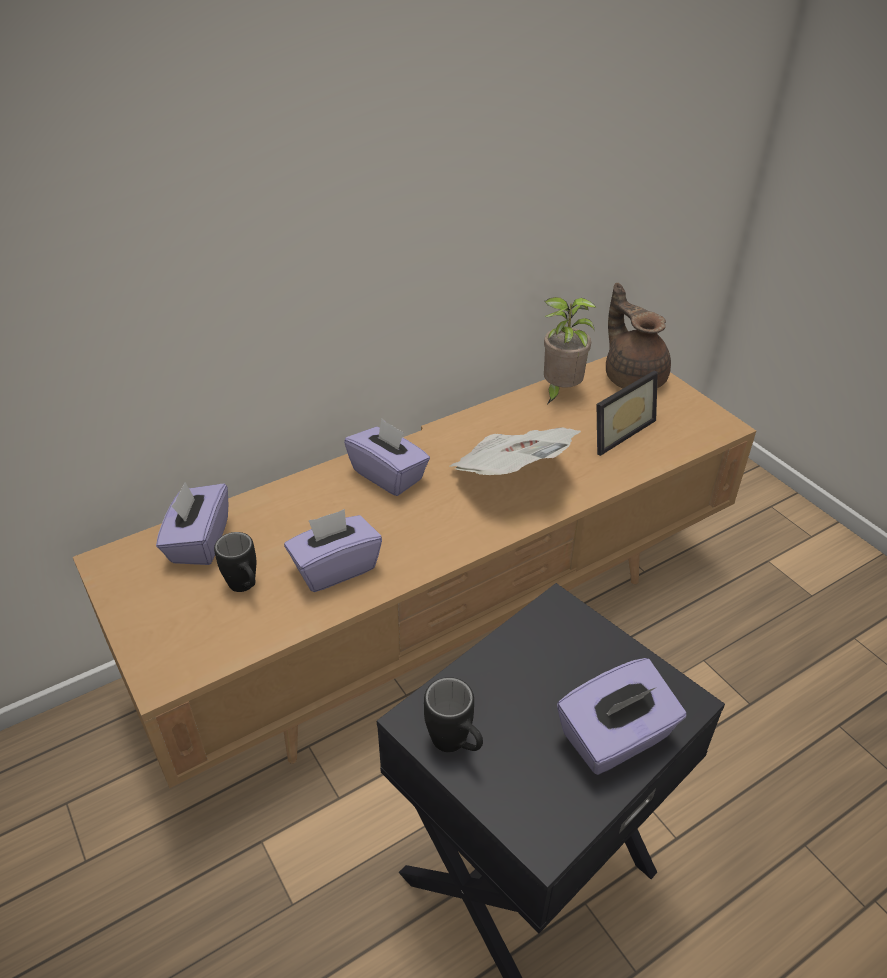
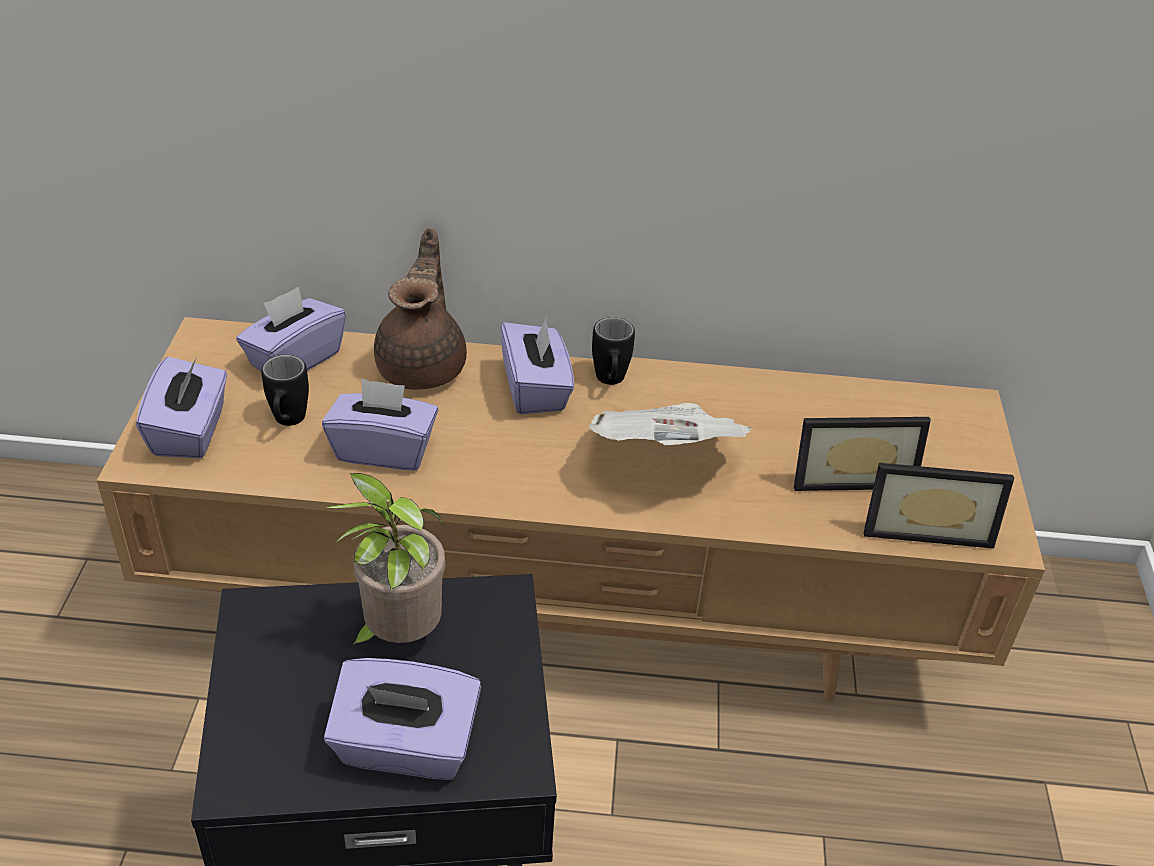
camera: 35 degrees right, 0 degrees up
(177, 636) = (190, 431): none -> purple tissue box
(456, 746) = (258, 654): black mug -> black mug (610, 382)
(559, 392) = (833, 397): potted plant -> potted plant (398, 636)
(633, 377) = (951, 425): brown teapot -> brown teapot (423, 366)
(682, 438) = (925, 526): none -> picture frame

